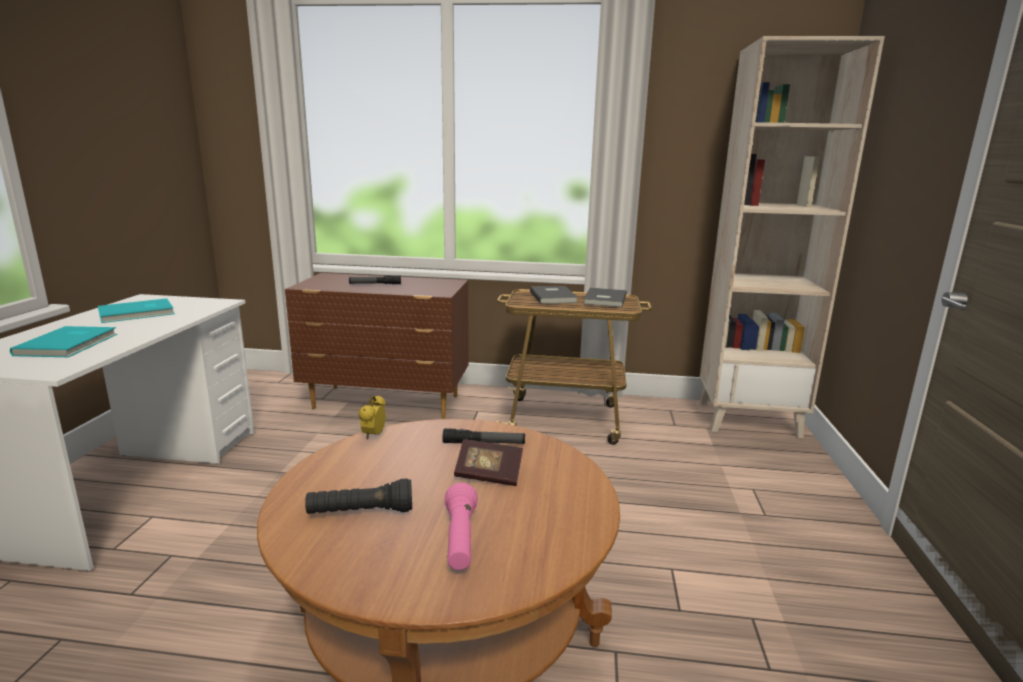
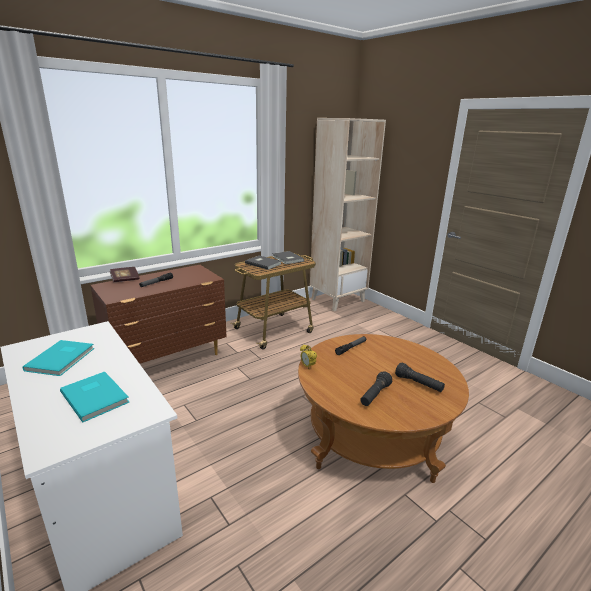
camera: 45 degrees left, 5 degrees up
(460, 540) = (418, 384): pink flashlight -> black flashlight
(488, 475) = (378, 358): book -> book (125, 279)

